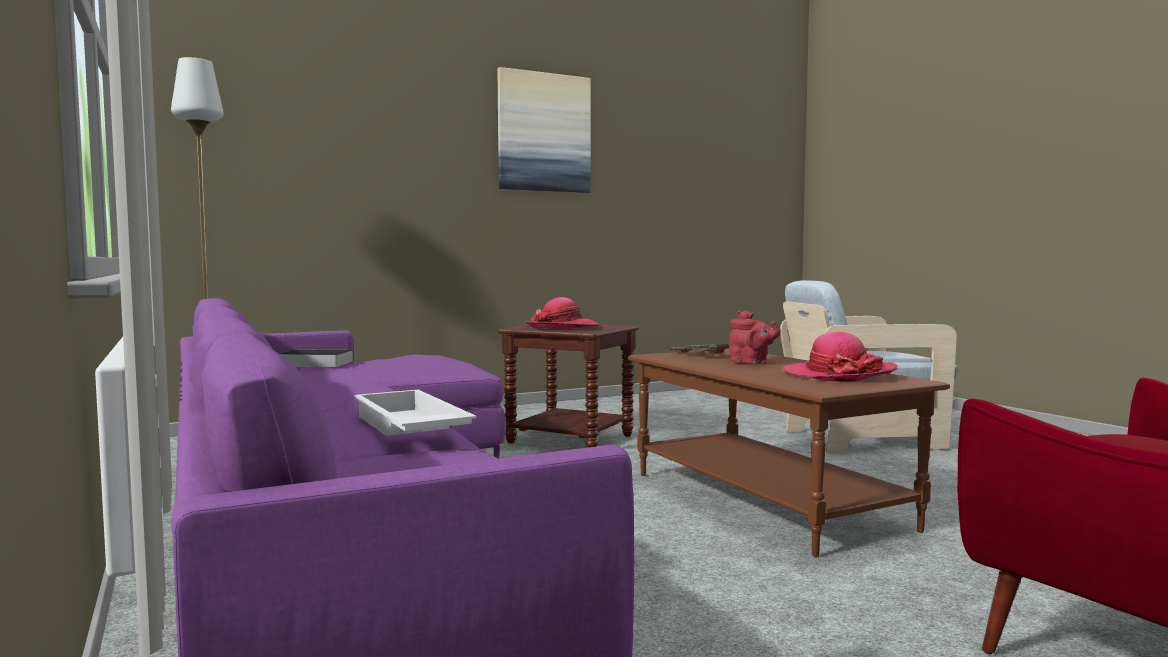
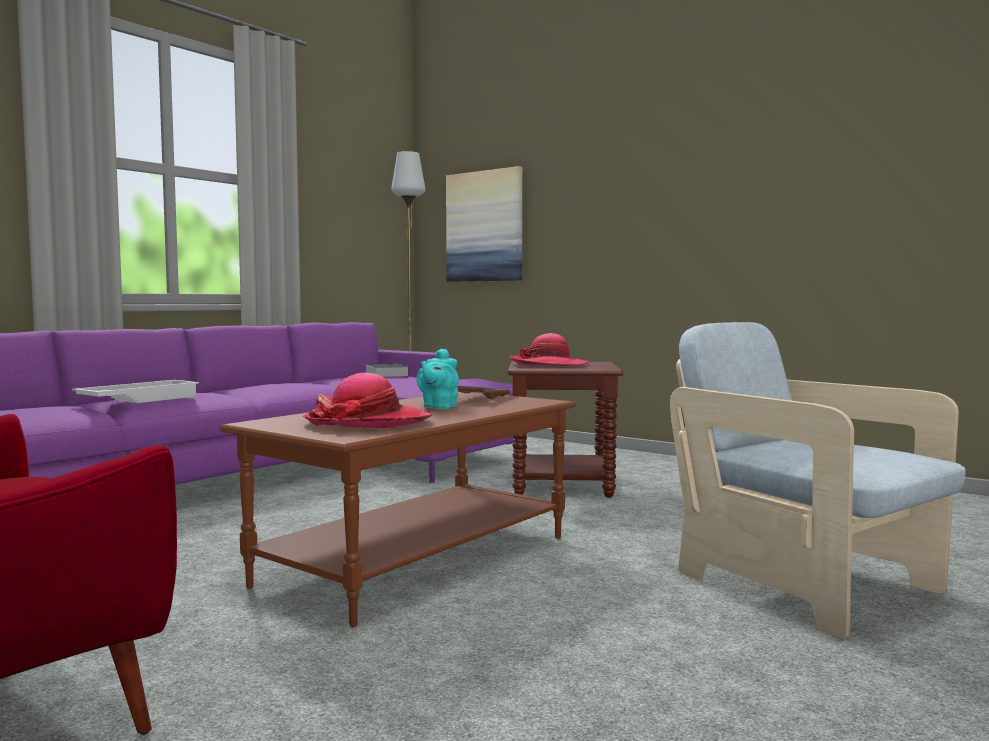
camera: 65 degrees right, 0 degrees up
(544, 133) = (716, 147): picture -> picture (485, 226)
(751, 363) = (438, 407): red teapot -> turquoise teapot

